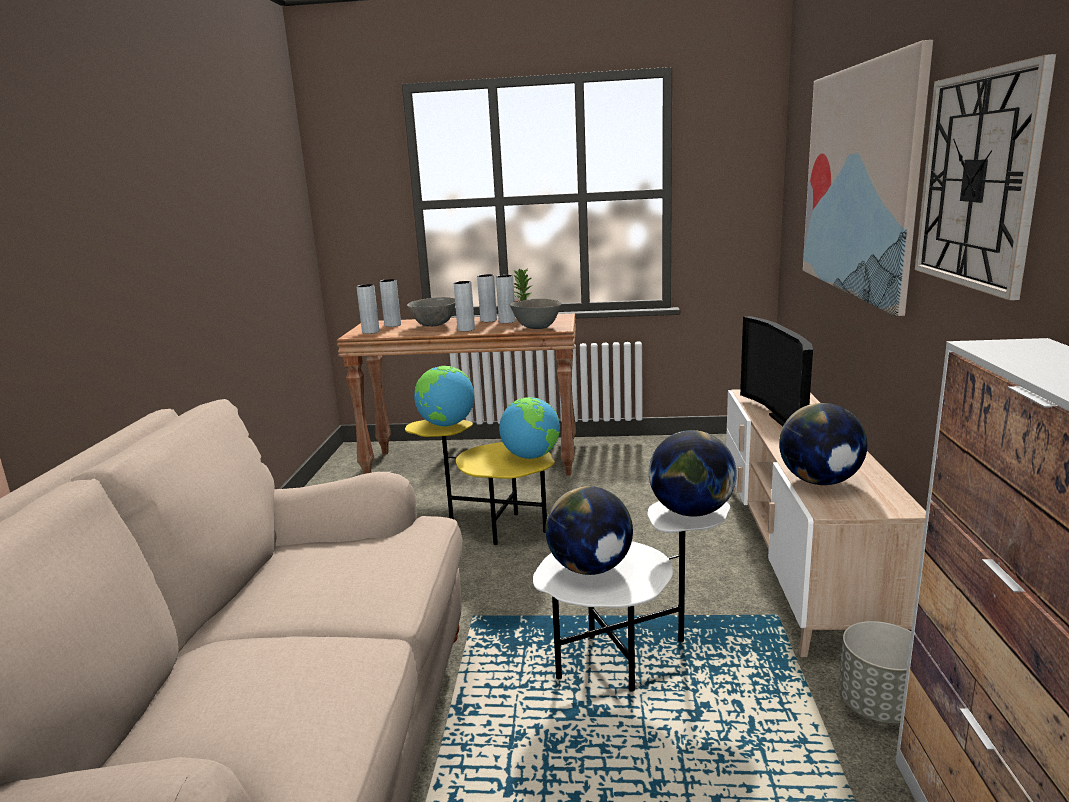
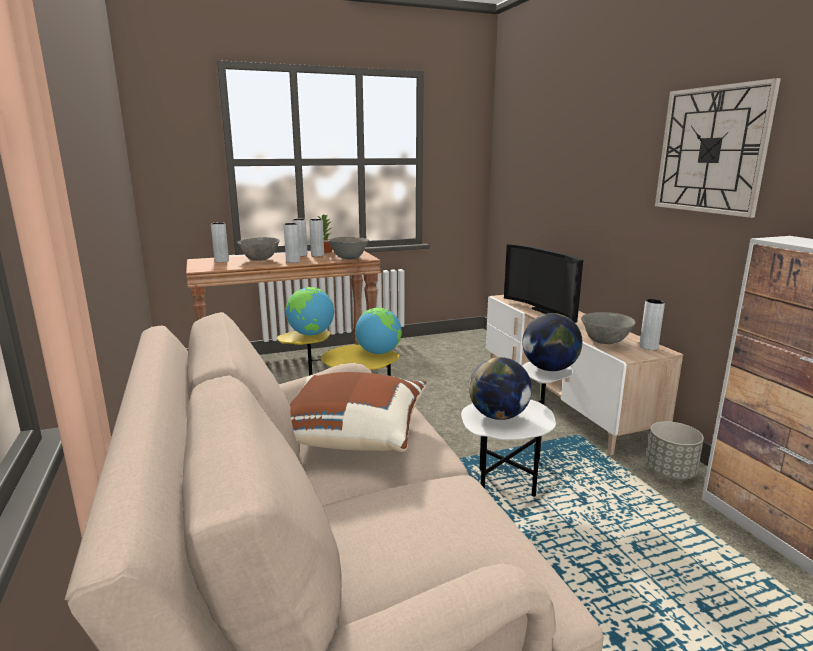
camera: 25 degrees left, 0 degrees up
(326, 562) = (352, 434): none -> brown pillow
(370, 332) = (210, 266): grey vase -> grey vase (648, 347)
(819, 481) = (605, 342): globe -> grey bowl
(858, 181) = (585, 154): picture -> none

